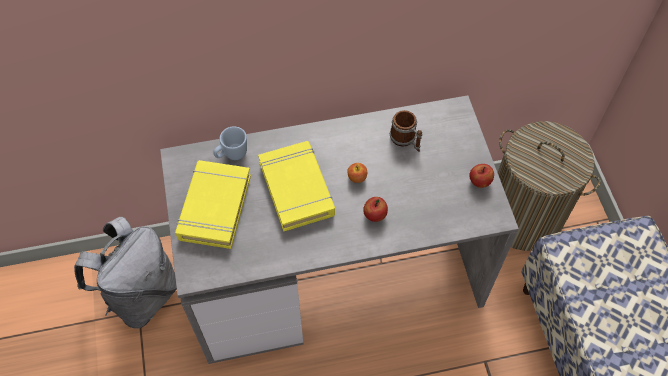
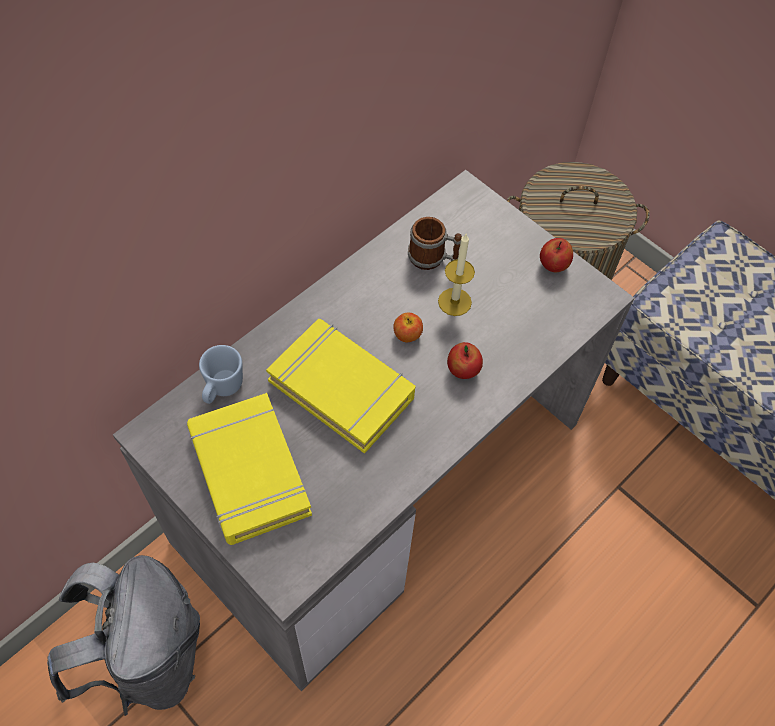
camera: 35 degrees left, 0 degrees up
(400, 173) = (454, 302): none -> candle

